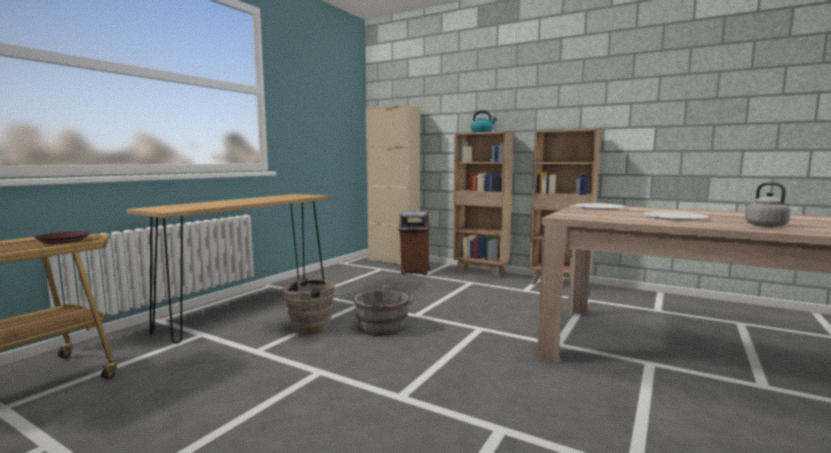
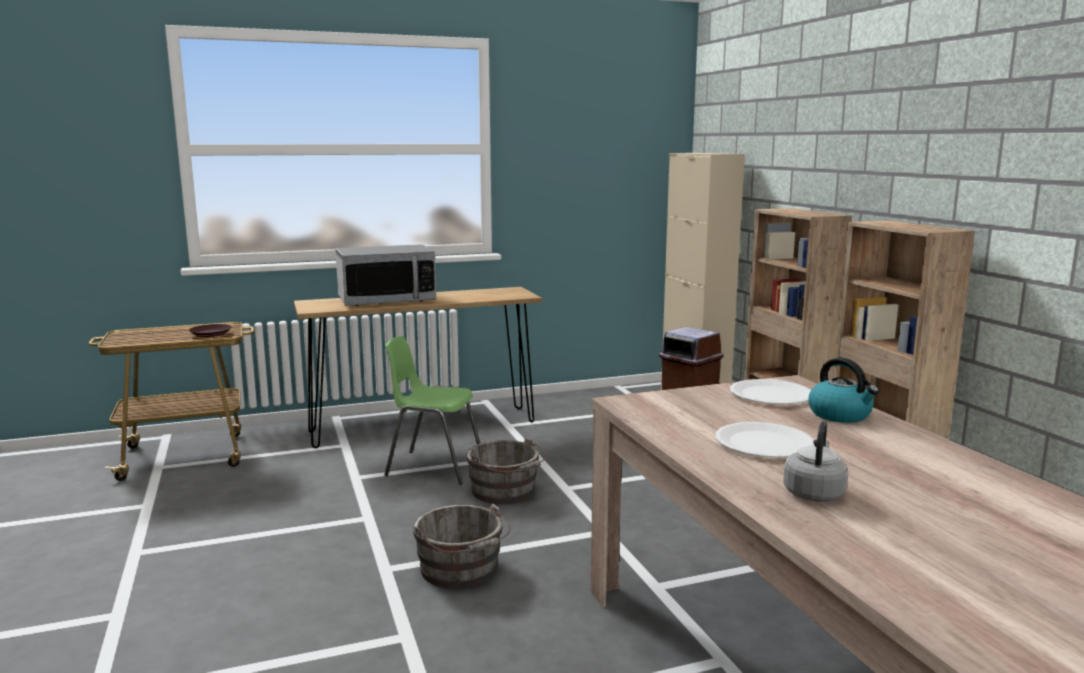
camera: 40 degrees right, 5 degrees up
(221, 203) = (387, 300): none -> microwave
(307, 327) = (434, 467): brown bucket -> green chair
(450, 376) = (461, 570): none -> grey bucket
(482, 132) = (798, 211): kettle -> kettle (840, 415)

